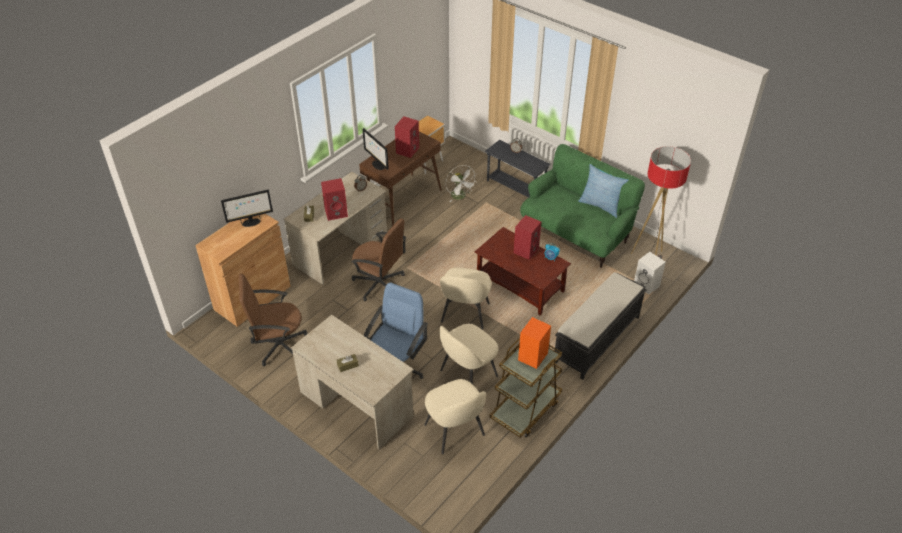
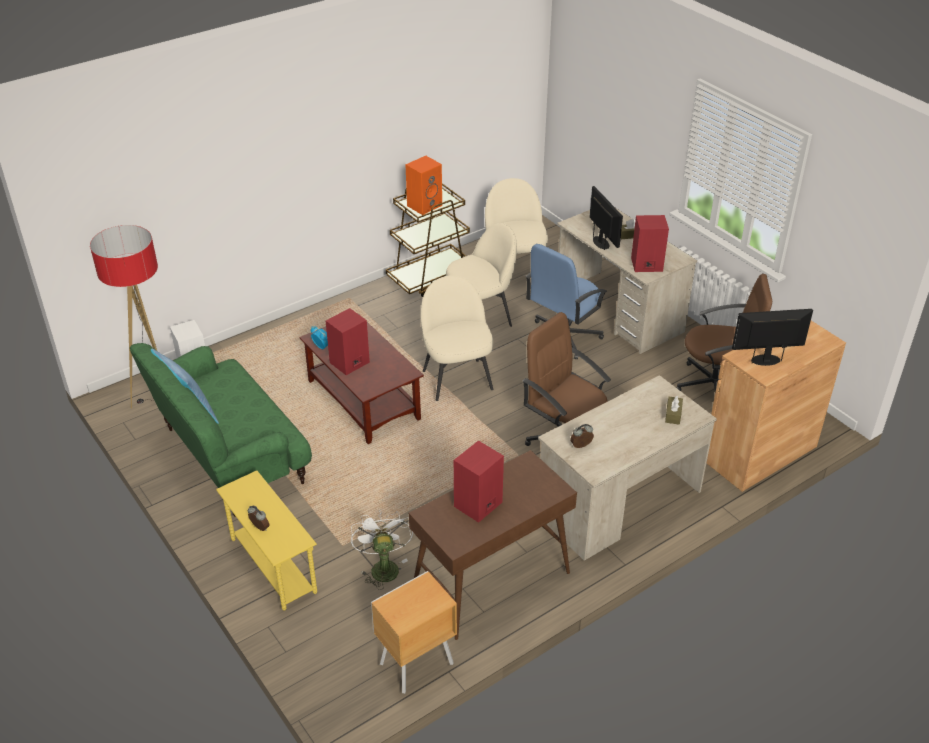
camera: 165 degrees left, 5 degrees down
(336, 212) = (627, 413): red speaker -> red speaker (646, 265)
(377, 165) = (543, 482): monitor -> monitor (601, 243)
(465, 314) = (457, 379): beige chair -> beige chair turned 45 degrees counterclockwise
(515, 187) = (272, 566): grey side table -> yellow side table
(596, 339) = (308, 323): black bench -> none

